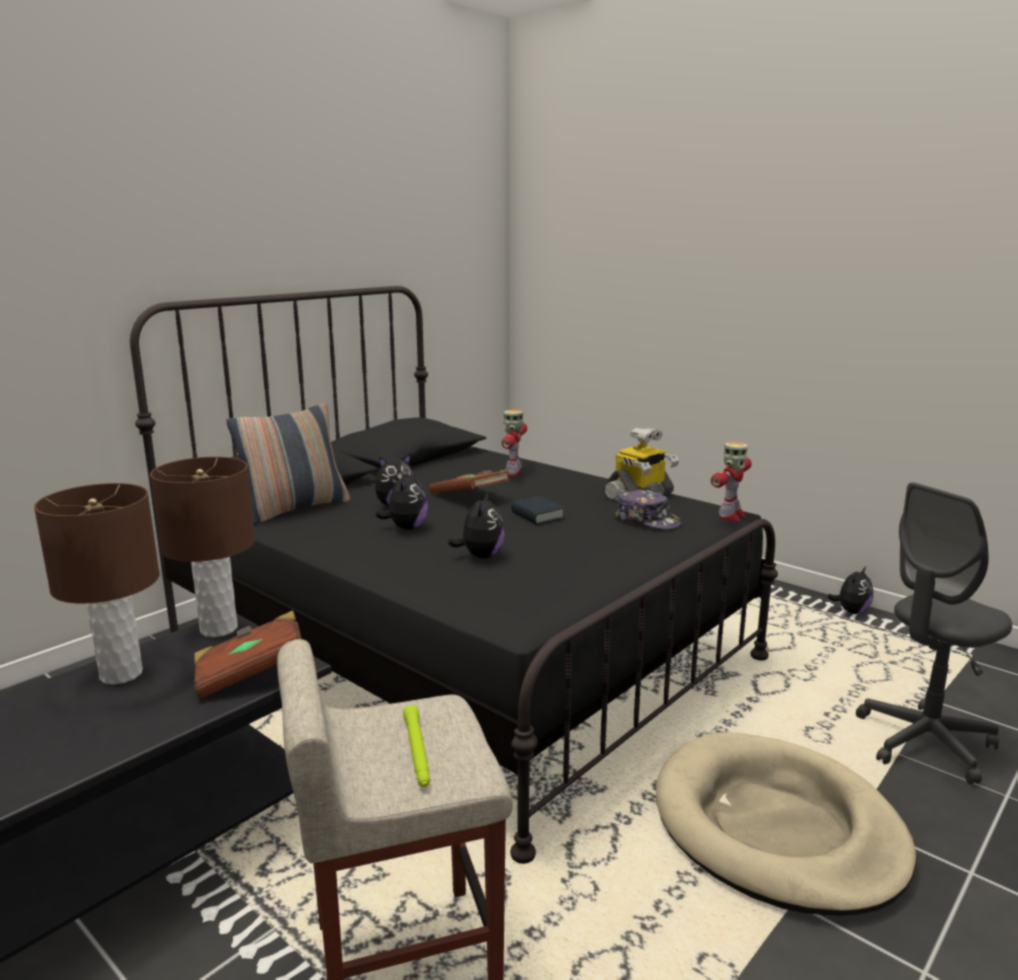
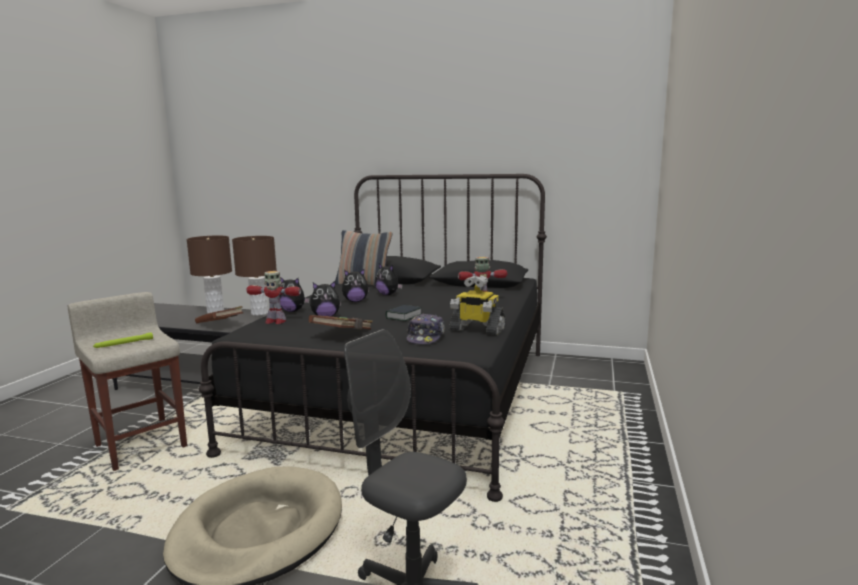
camera: 65 degrees right, 5 degrees down
(470, 497) = (420, 302): brown book -> brown book (343, 334)
(730, 516) = (466, 355): toy robot -> toy robot (275, 321)
(851, 611) = (659, 543): plush toy -> plush toy (292, 311)

